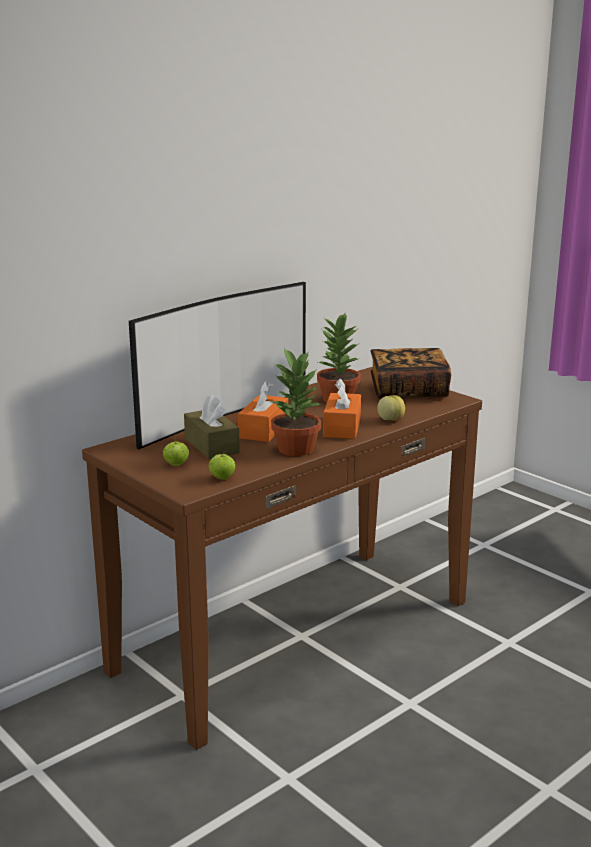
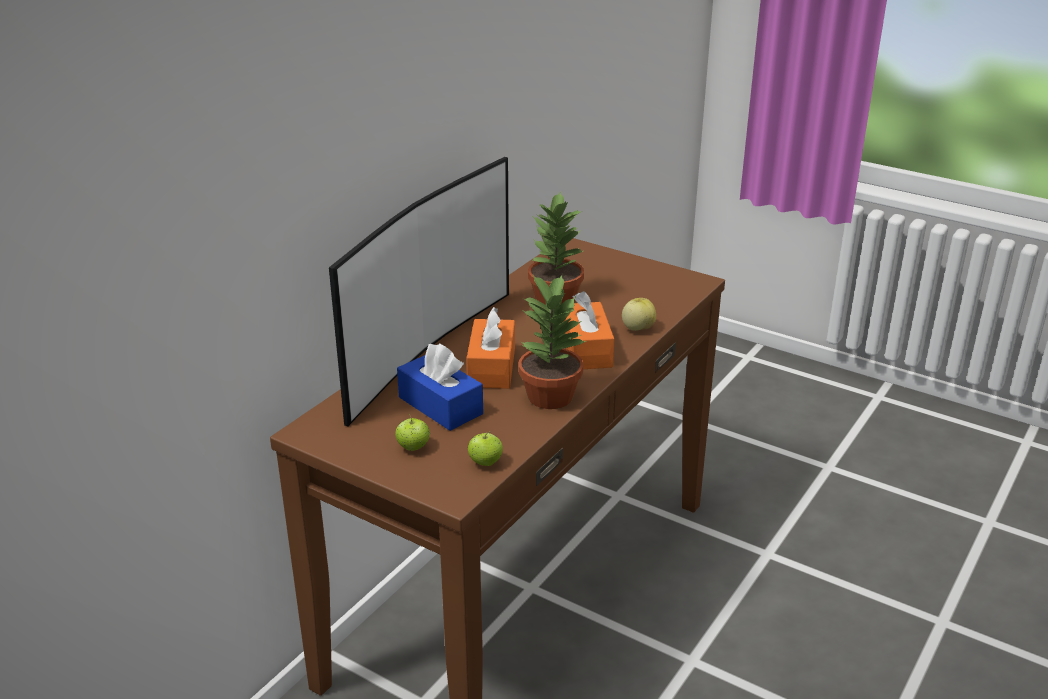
camera: 15 degrees left, 10 degrees up
(211, 445) = (440, 405): brown tissue box -> blue tissue box
(408, 391) = (632, 275): book -> none

